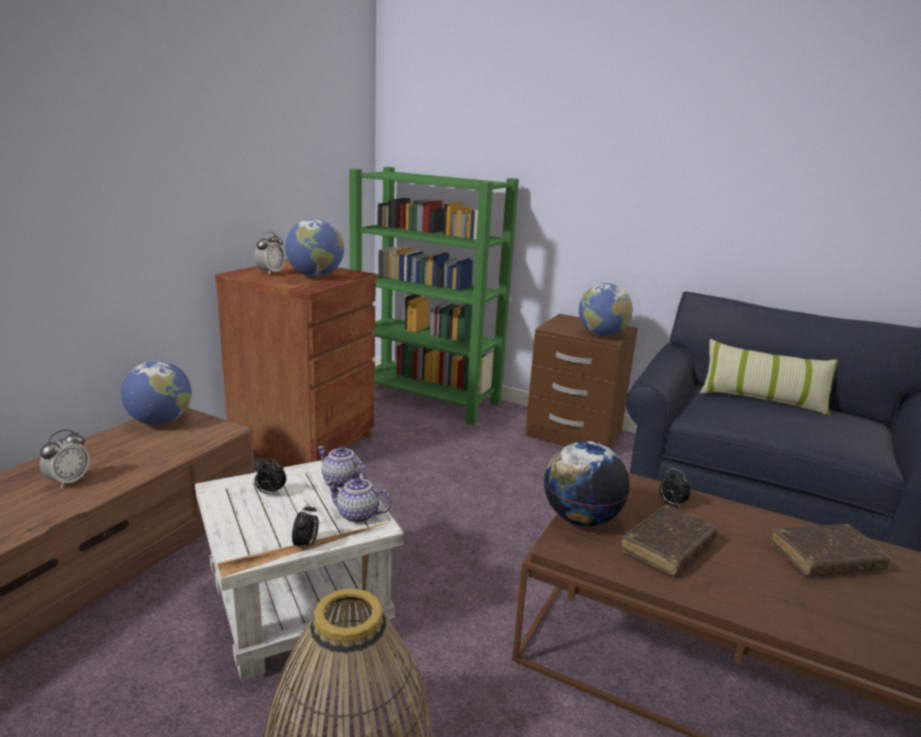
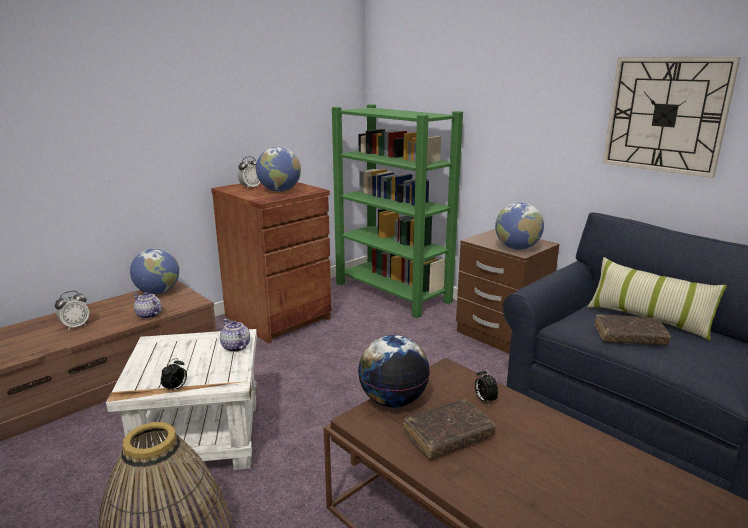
camera: 20 degrees right, 0 degrees up
(270, 493) = (181, 349): alarm clock -> none
(357, 515) = (226, 373): teapot -> teapot (148, 315)
(758, 188) = (665, 115): none -> wall clock
(825, 559) = (595, 471): brown book -> brown book (629, 337)

